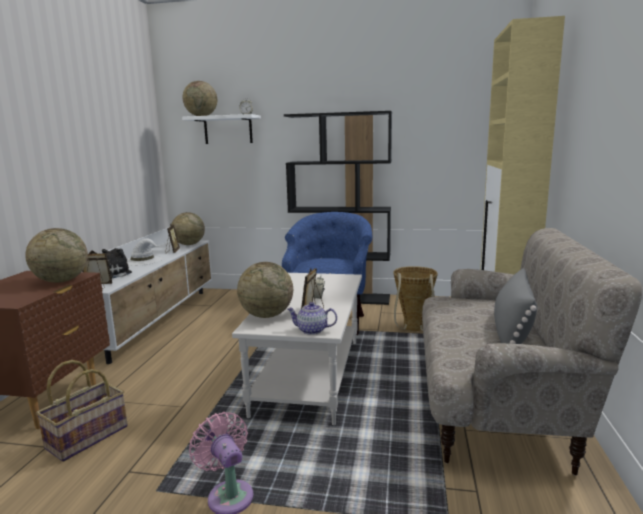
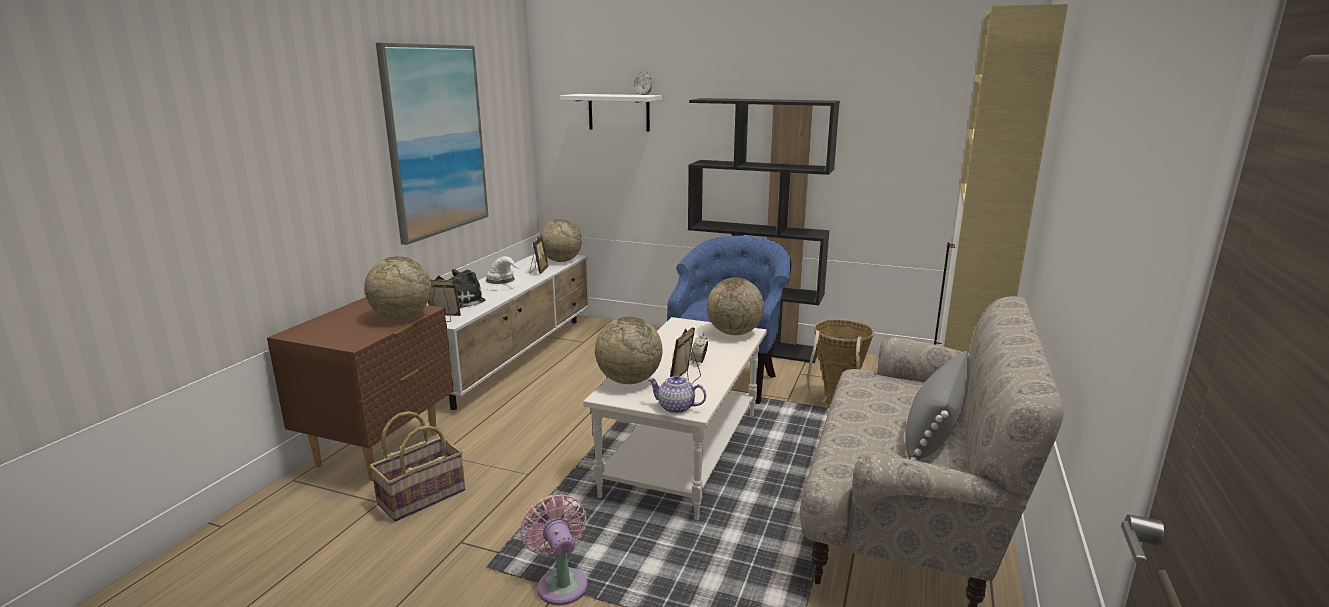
camera: 10 degrees right, 5 degrees up
(84, 145) = (436, 140): none -> picture
(201, 116) = (584, 94): globe -> globe (734, 333)

